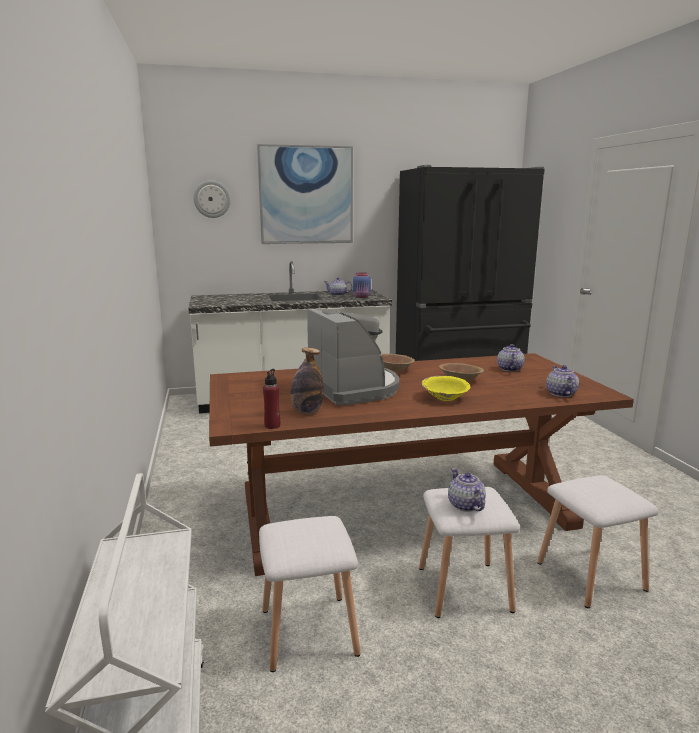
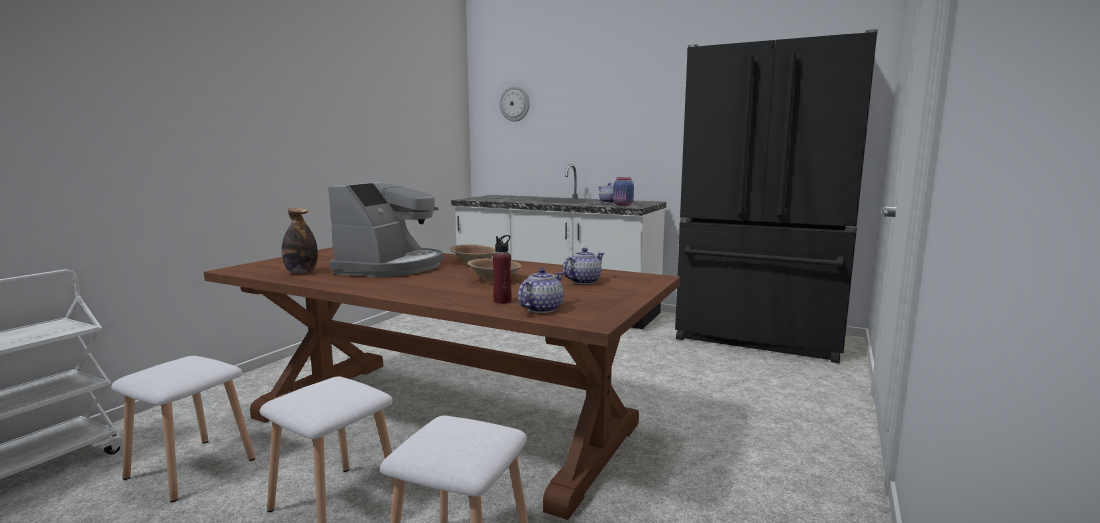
camera: 40 degrees right, 5 degrees down
(272, 426) = (250, 274): red bottle -> red bottle (502, 301)
(306, 195) = (600, 96): picture -> none
(445, 397) = (424, 286): yellow bowl -> none
(465, 505) = (310, 394): teapot -> none

